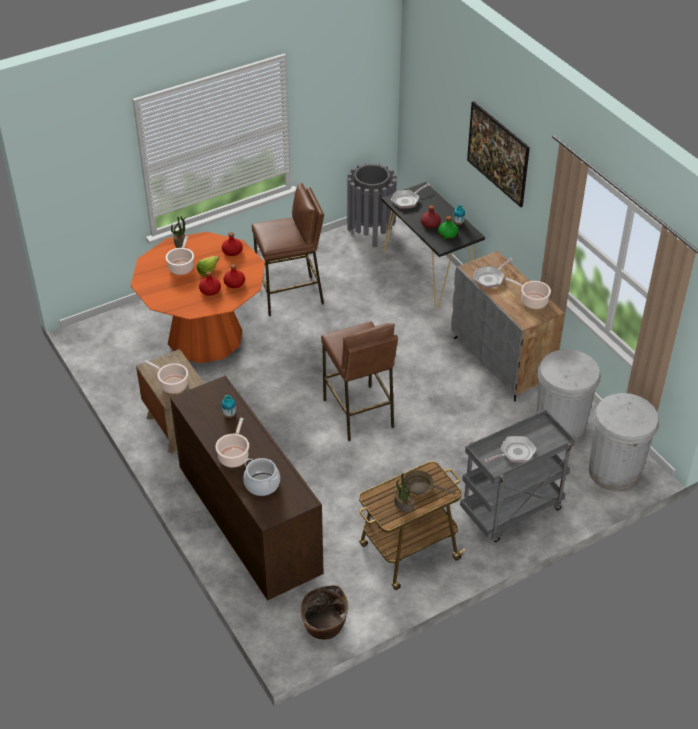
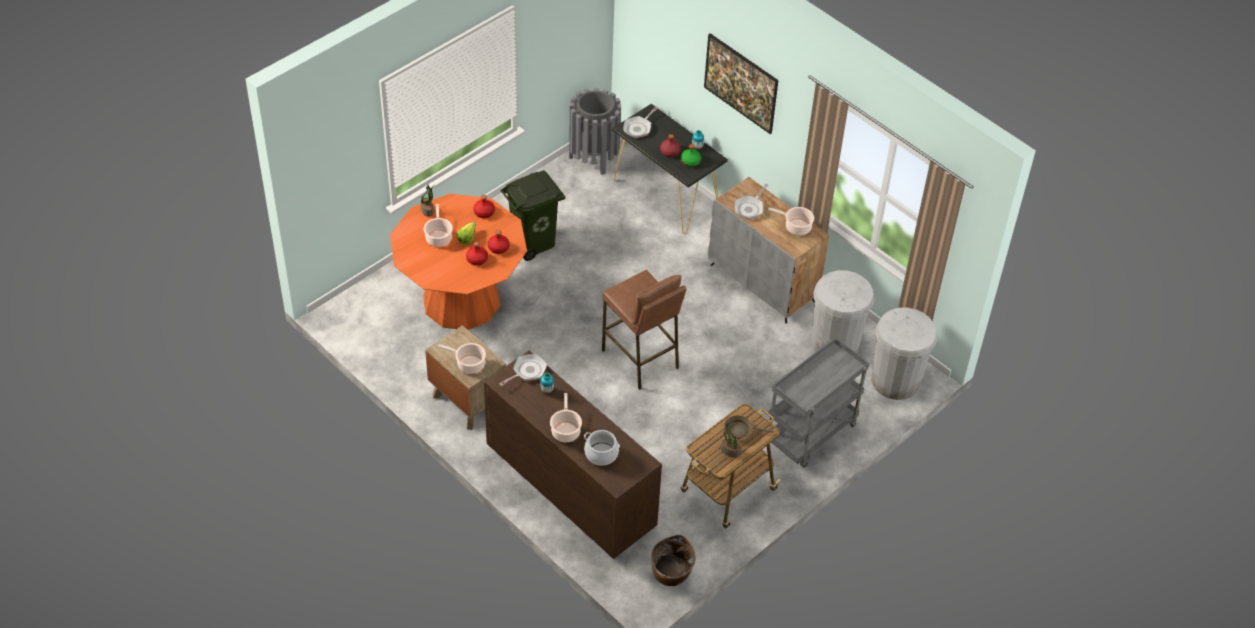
camera: 15 degrees left, 5 degrees up
(290, 296) = (534, 242): brown stool -> green trash can
(514, 453) = (817, 384): frying pan -> frying pan (527, 371)

